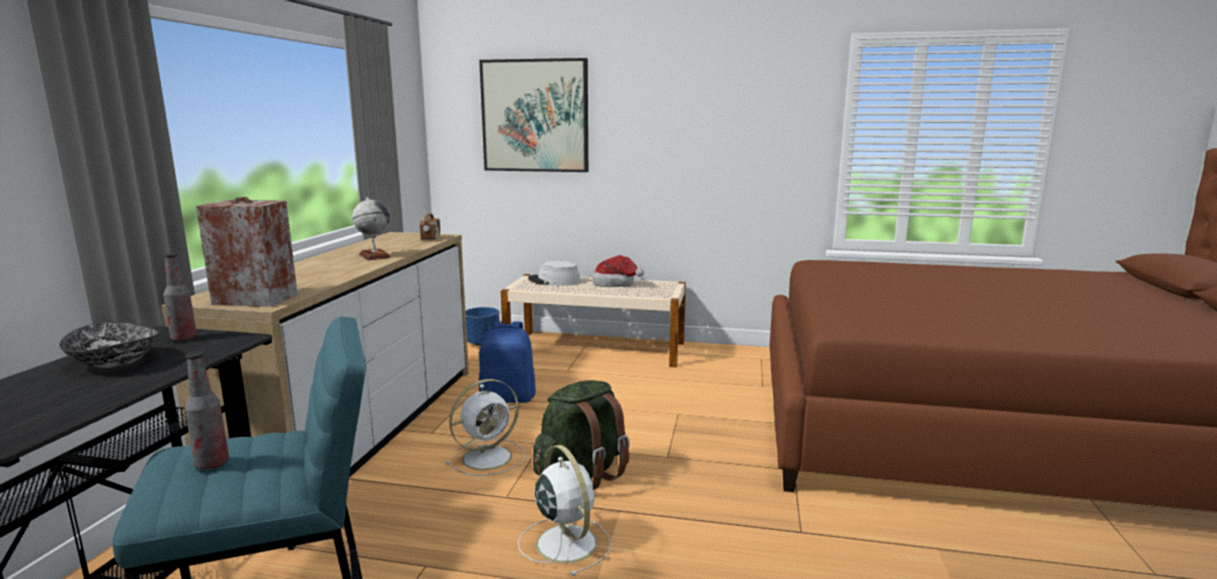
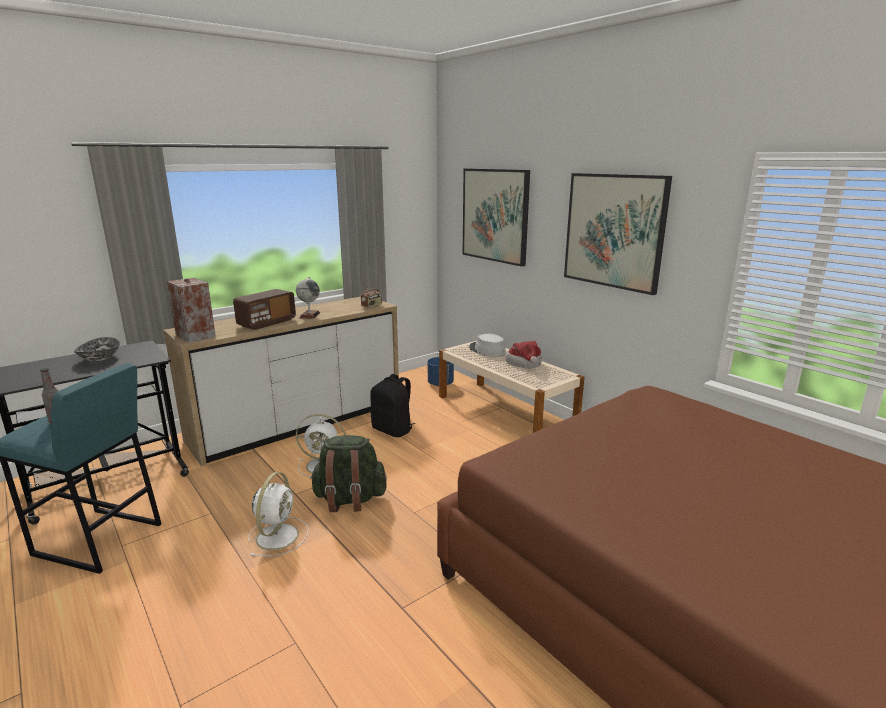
camera: 40 degrees right, 5 degrees up
(184, 338) = (142, 352): bottle -> none
(333, 271) = (267, 323): none -> radio
(508, 398) = (393, 430): blue backpack -> black backpack
(708, 118) = (614, 231): none -> picture

